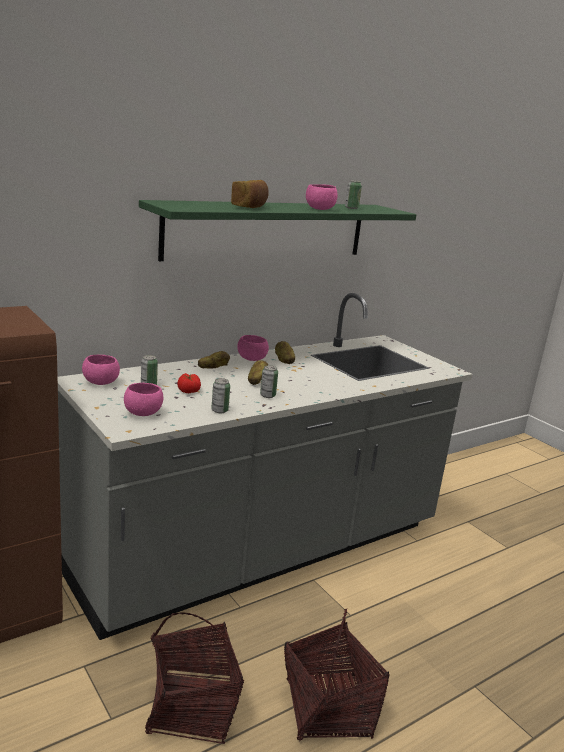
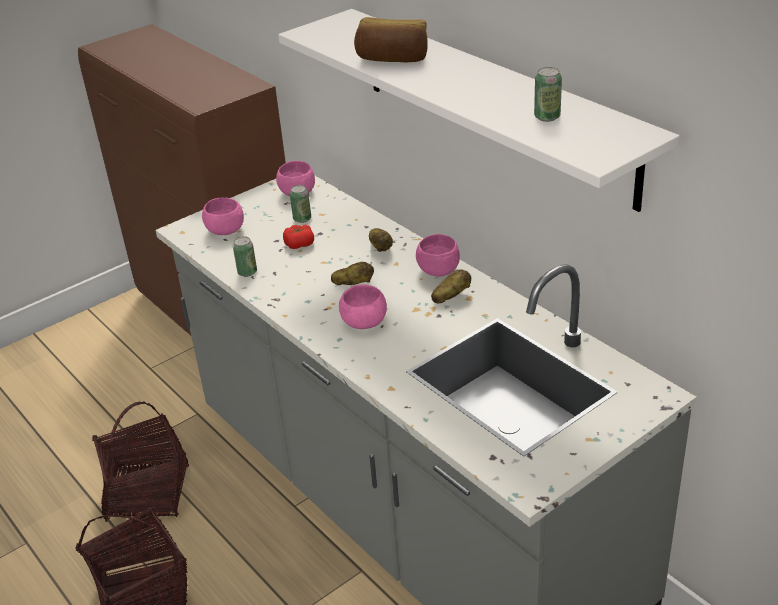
camera: 90 degrees right, 15 degrees up
(267, 395) = (306, 298): can -> none
(268, 230) = (492, 103): green shelf -> white shelf
(319, 209) = (470, 97): pink bowl -> pink bowl (364, 322)

